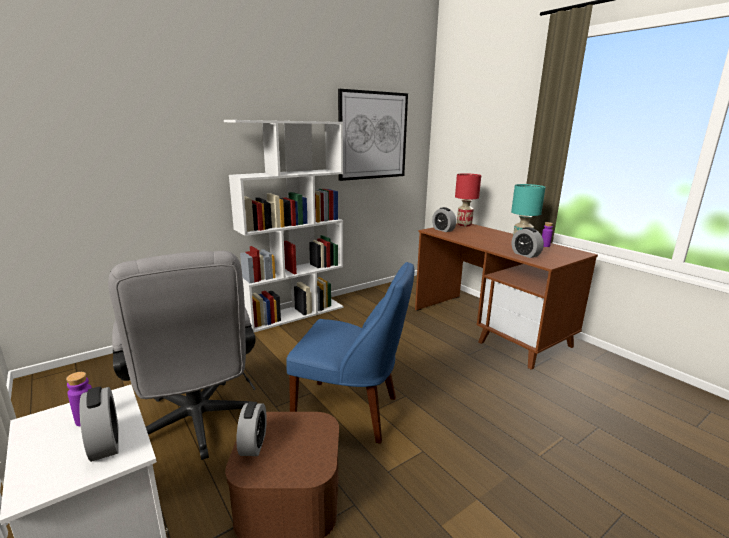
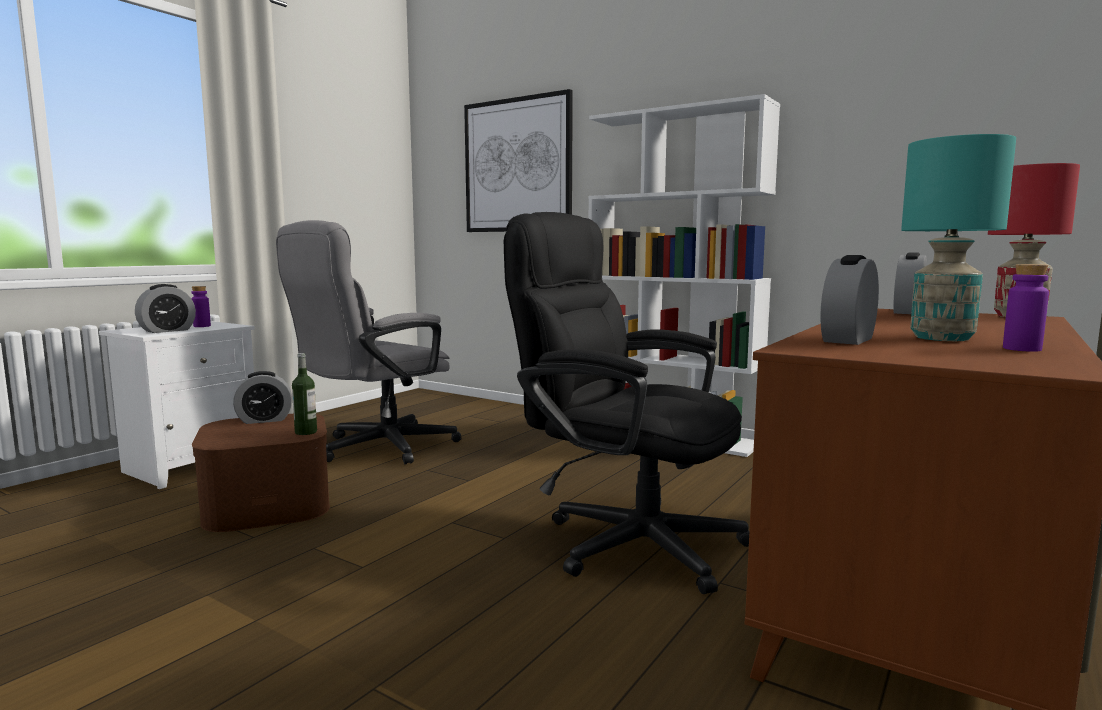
camera: 70 degrees right, 10 degrees down
(314, 421) = (306, 432): none -> bottle
(351, 412) = (437, 508): blue chair -> none
(373, 136) = (901, 119): picture -> picture (517, 165)
(422, 363) = (625, 539): none -> black office chair

